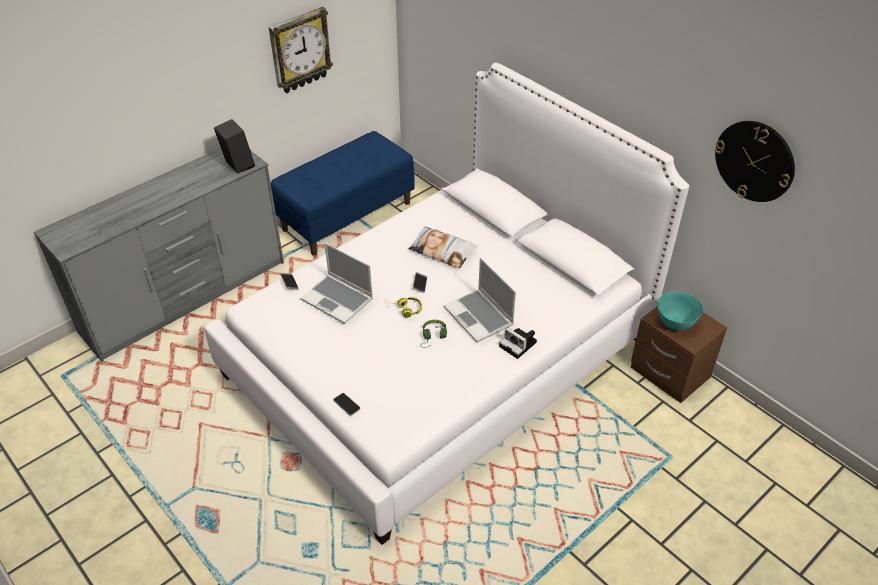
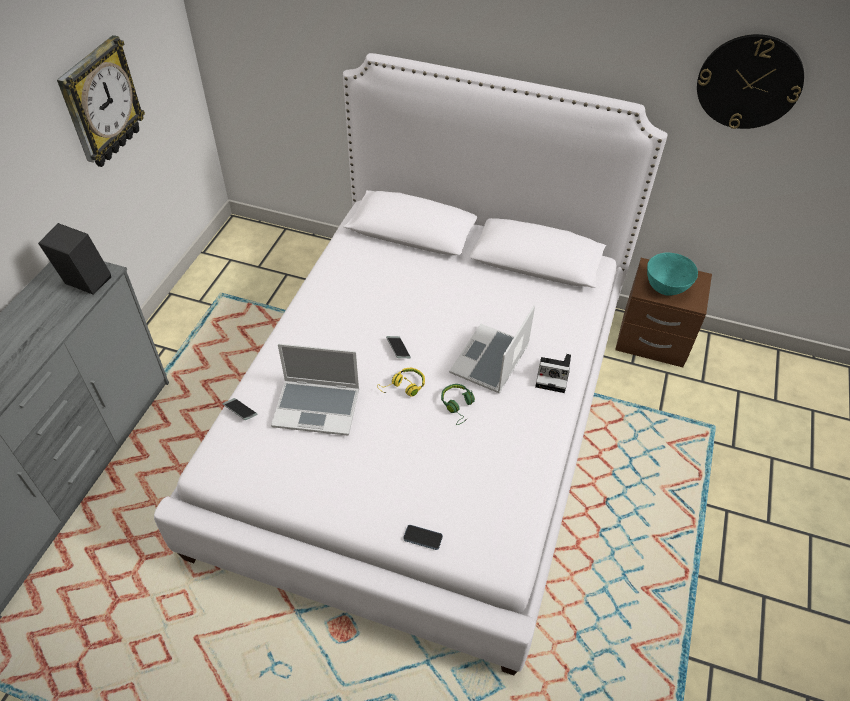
camera: 30 degrees left, 5 degrees up
(347, 216) = (209, 297): blue bench -> none
(442, 251) = (394, 299): pillow -> none
(479, 317) = (490, 361): laptop -> laptop turned 90 degrees clockwise

